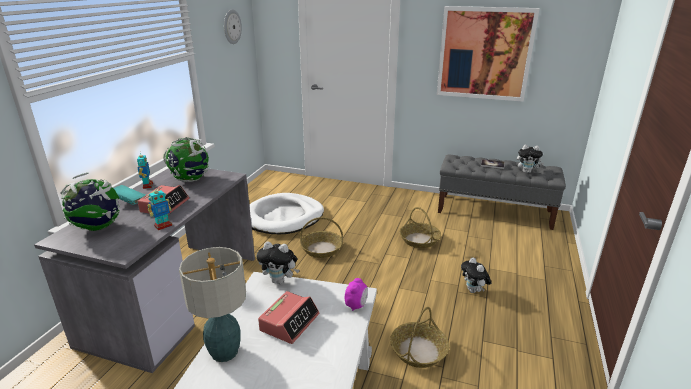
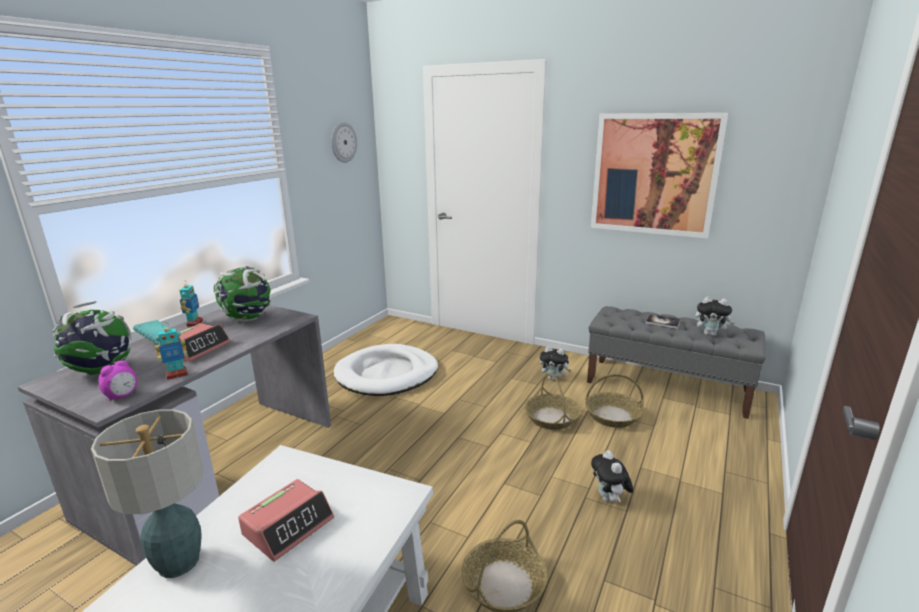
camera: 10 degrees right, 5 degrees down
(280, 281) = (306, 462): plush toy -> plush toy (554, 378)
(322, 249) = (419, 419): basket -> basket (612, 416)
(356, 305) = (392, 510): alarm clock -> alarm clock (122, 396)

